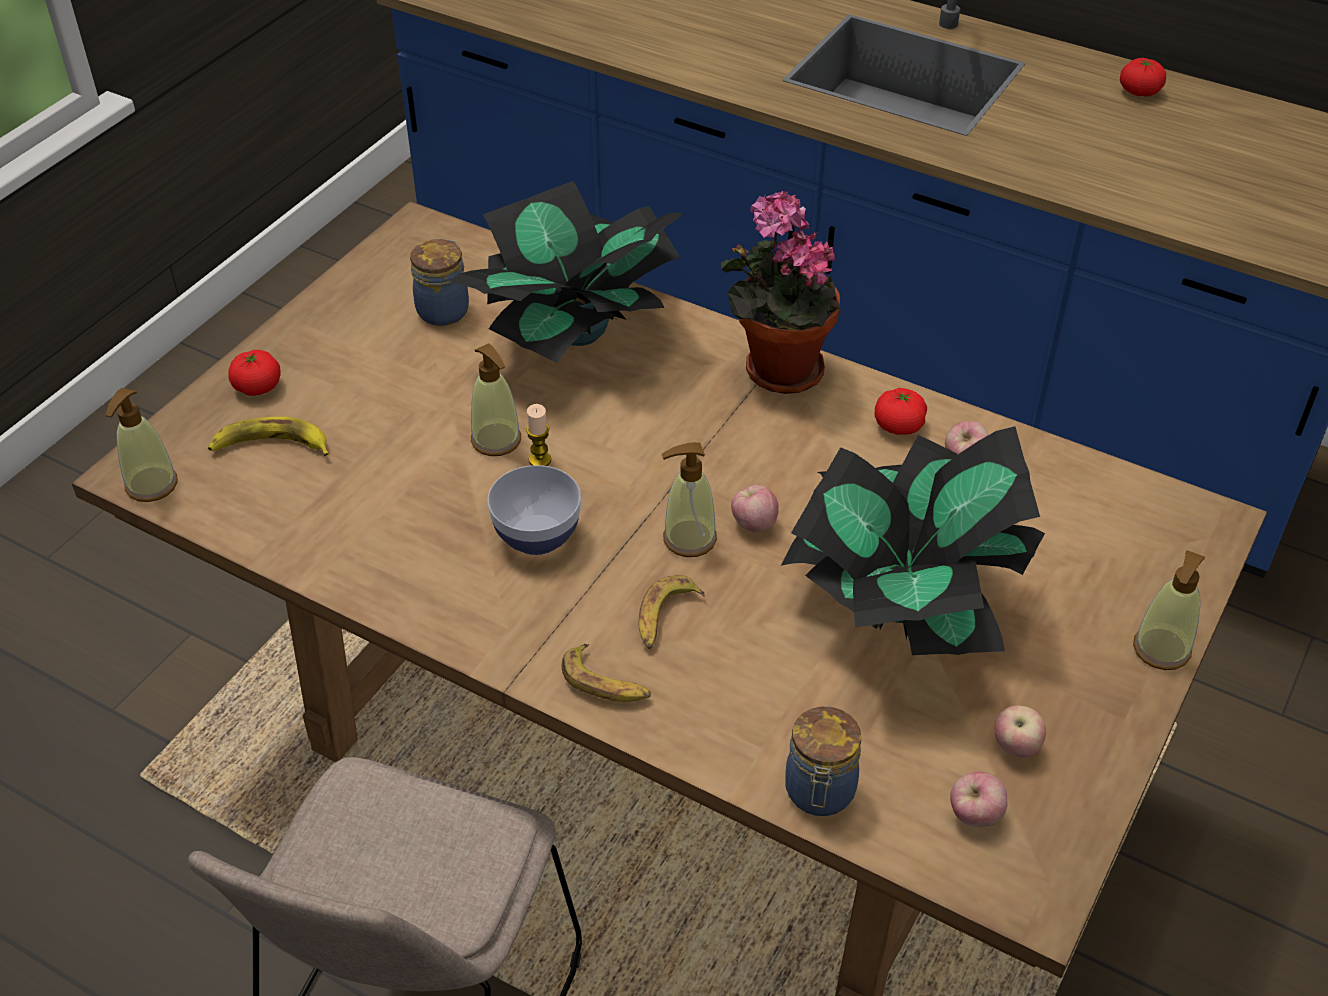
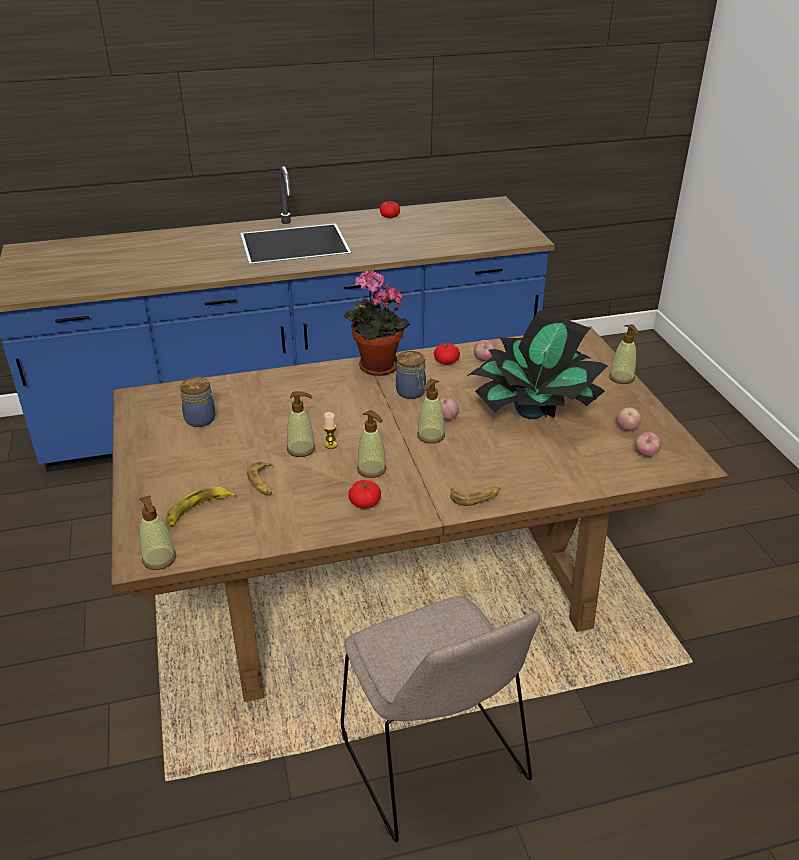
camera: 45 degrees left, 10 degrees down
(257, 387) = (152, 493): tomato -> tomato (365, 503)
(537, 535) = (372, 469): bowl -> soap dispenser
(577, 334) = (275, 396): potted plant -> none
(665, 618) = (462, 464): banana -> banana (263, 483)
(819, 793) = (595, 480): jar -> jar (411, 392)

